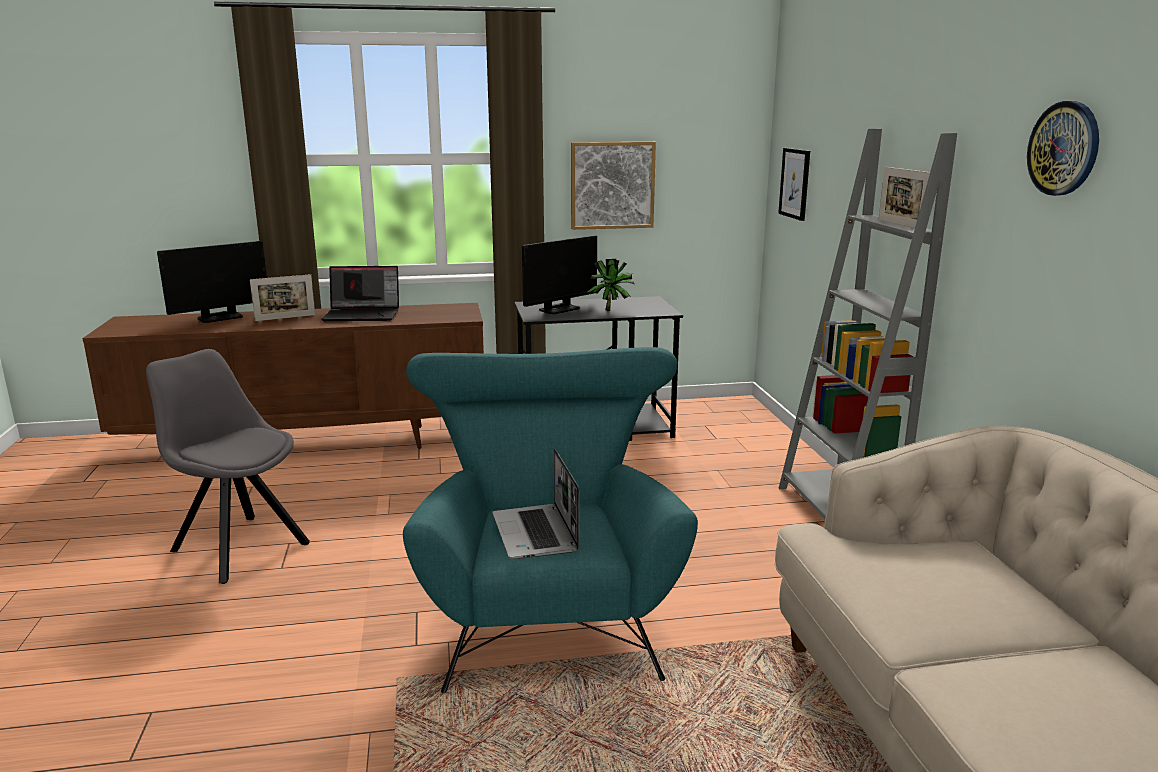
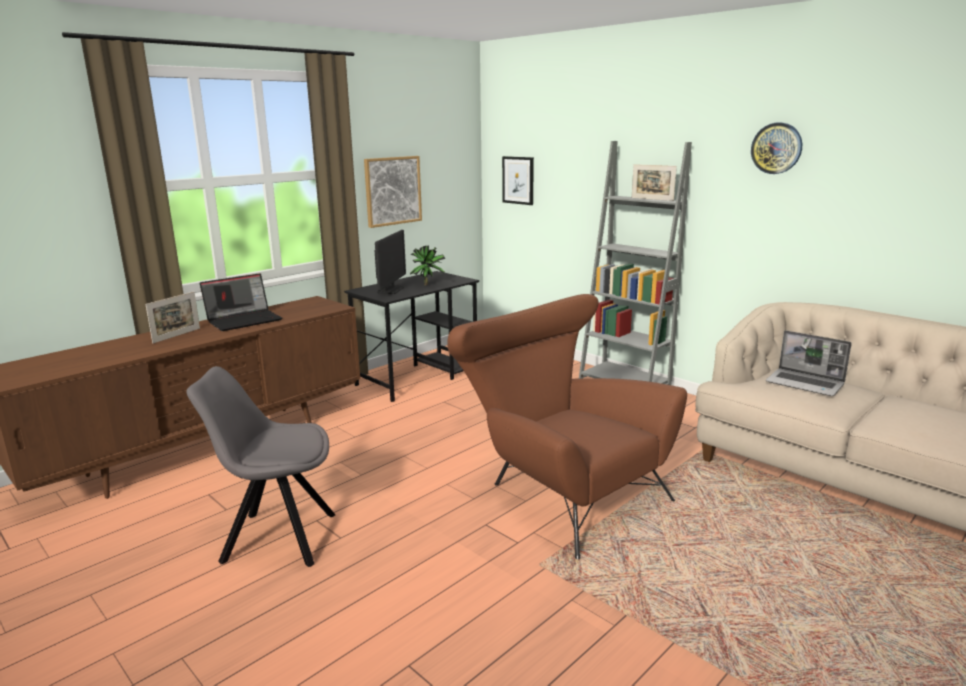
camera: 35 degrees left, 0 degrees up
(220, 317) = (107, 347): monitor -> none
(536, 534) = (583, 433): laptop -> laptop (805, 384)
(548, 613) = (564, 493): turquoise armchair -> brown armchair

